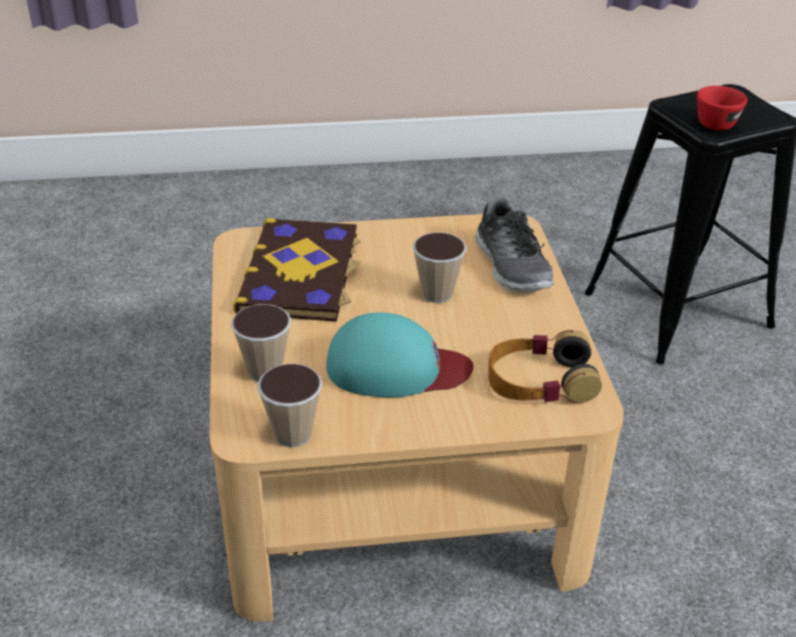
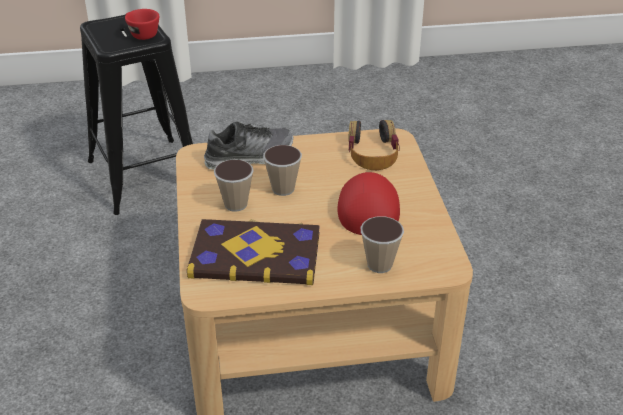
camera: 90 degrees left, 0 degrees up
(293, 434) = (442, 247): cup -> cup (236, 204)
(396, 368) = (368, 206): turquoise cap -> red cap

